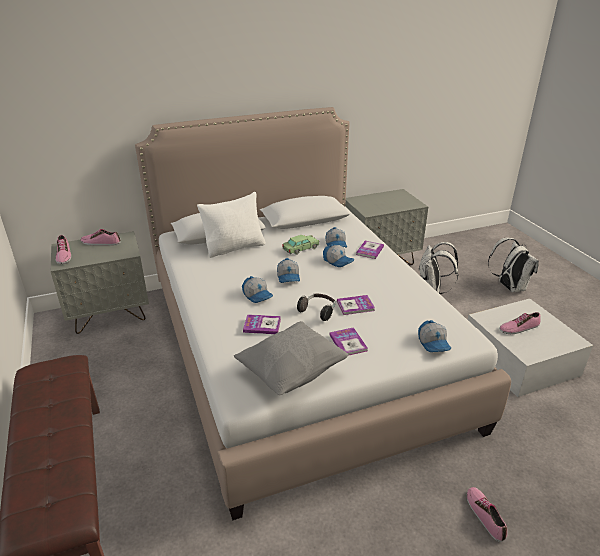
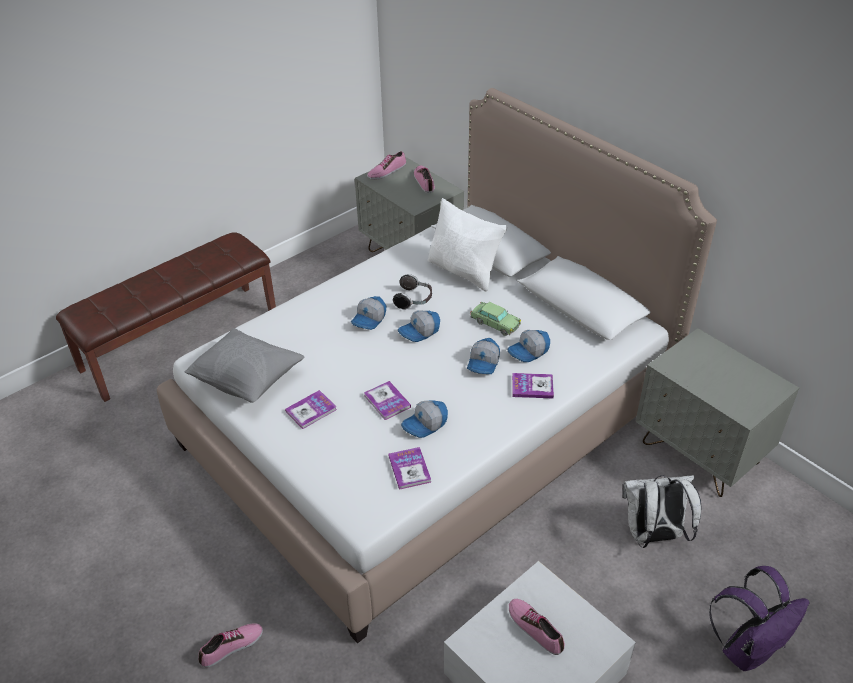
camera: 70 degrees right, 10 degrees up
(262, 325) = (312, 338): book -> book (409, 469)
(318, 311) = (358, 373): headphones -> headphones (414, 300)
(434, 343) = (338, 483): cap -> cap (425, 424)
(509, 287) = (747, 648): white backpack -> purple backpack

